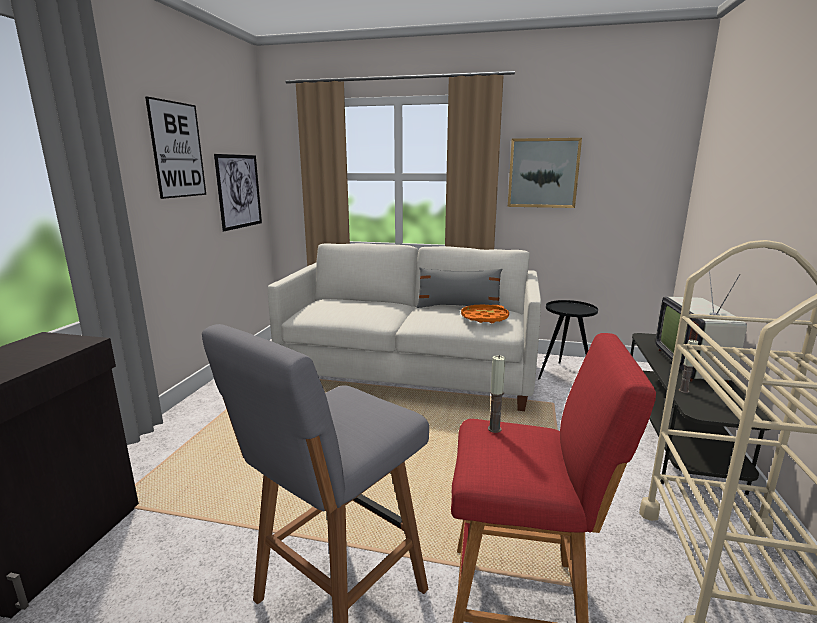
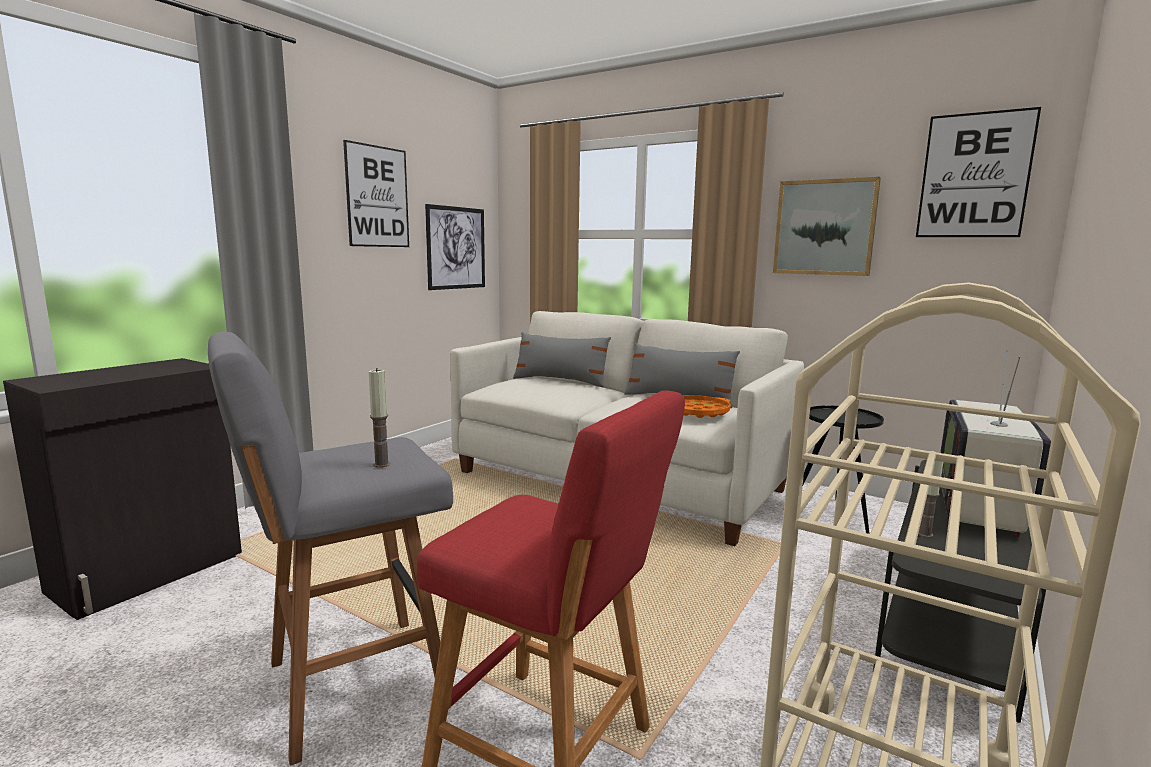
camera: 20 degrees right, 5 degrees down
(356, 301) = (560, 381): none -> grey pillow
(494, 429) = (528, 504): candle -> candle (381, 464)
(641, 139) = (974, 176): none -> picture

